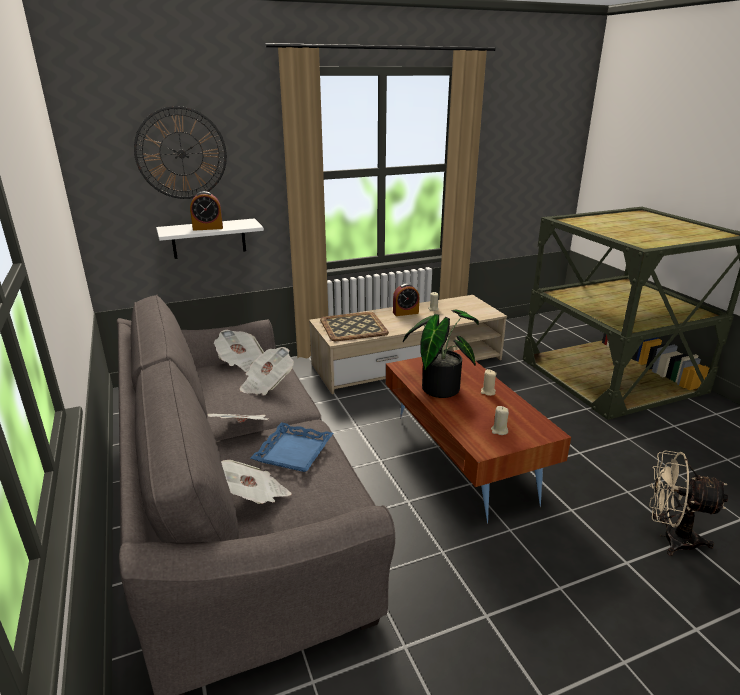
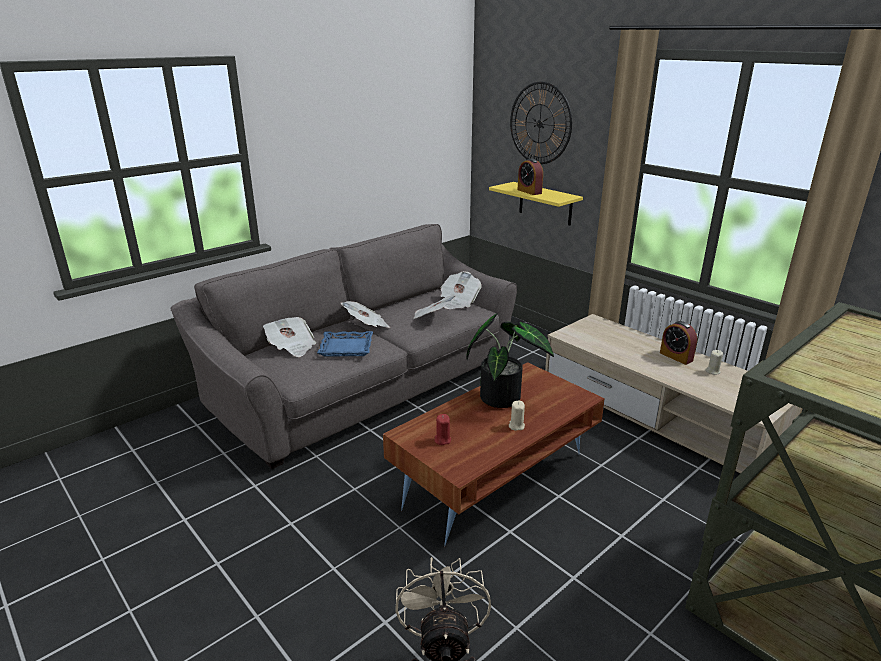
camera: 70 degrees right, 0 degrees up
(209, 238) = (545, 203): white shelf -> yellow shelf
(353, 327) = (601, 336): tray -> none
(499, 431) = (442, 440): beige candle -> red candle

